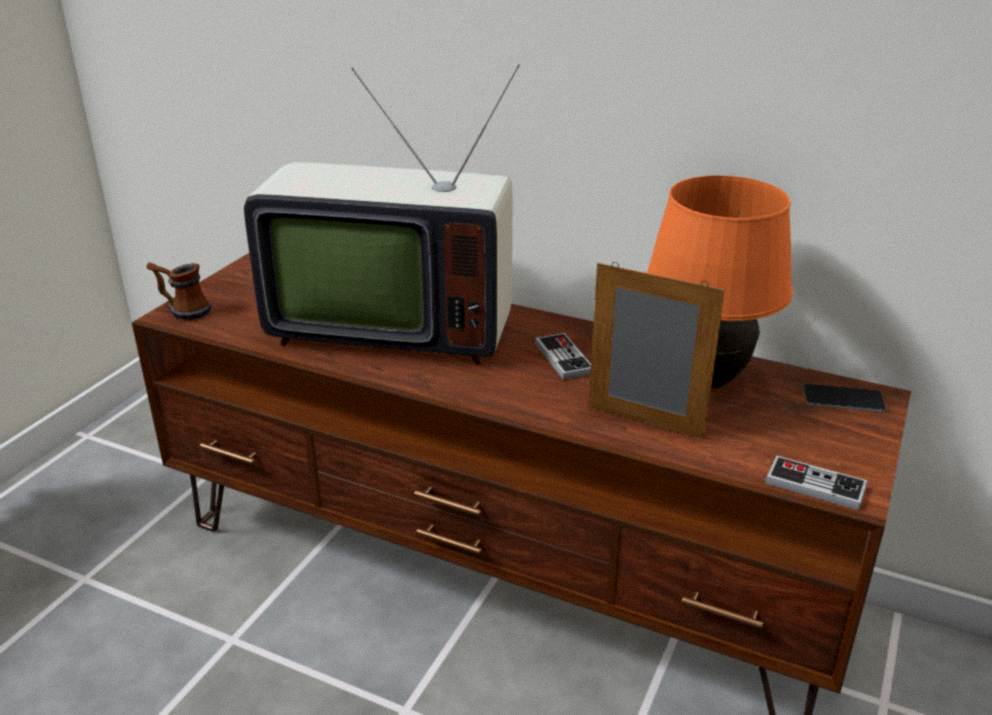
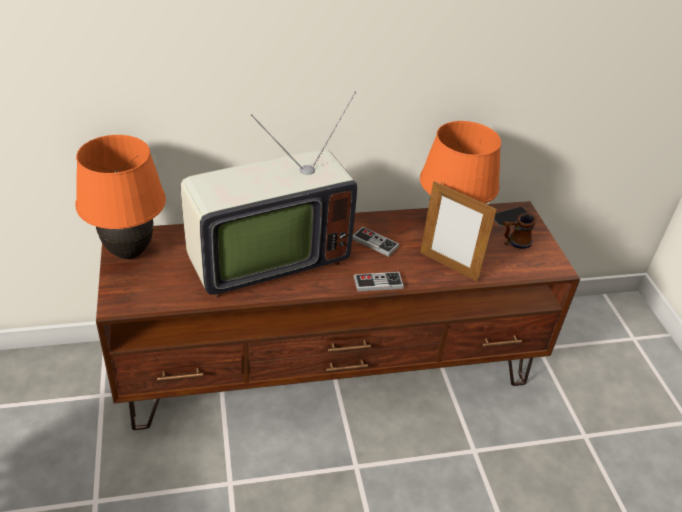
camera: 40 degrees left, 10 degrees up
(182, 310) = (119, 298): mug -> mug (513, 243)
(251, 274) = (128, 252): none -> orange table lamp
(645, 422) = (448, 266): picture frame -> picture frame turned 135 degrees counterclockwise
(815, 485) = (541, 270): game controller -> game controller (378, 283)

